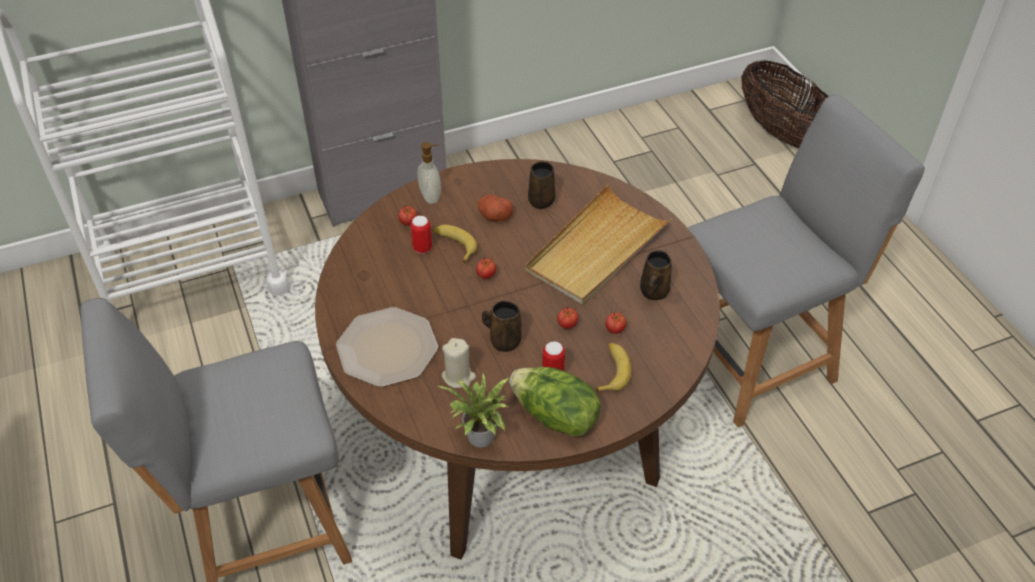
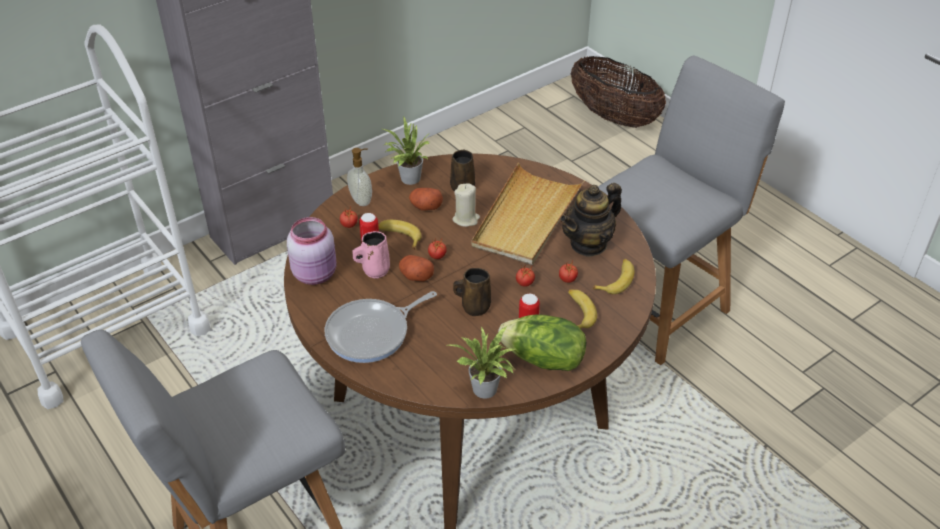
camera: 15 degrees left, 5 degrees down
(356, 270) = (316, 274): none -> pink jar
(388, 348) = (372, 333): plate -> frying pan
(415, 278) = (374, 270): none -> pink mug
(455, 293) = (415, 276): none -> potato
(458, 376) = (445, 344): beige candle -> beige candle (466, 219)
(487, 181) = (408, 179): none -> potted plant
(653, 292) = (588, 244): brown mug -> teapot
(668, 341) = (616, 280): none -> banana

